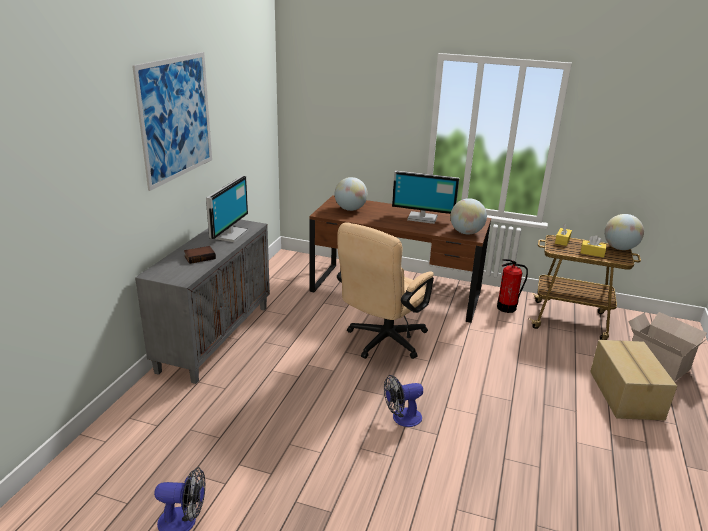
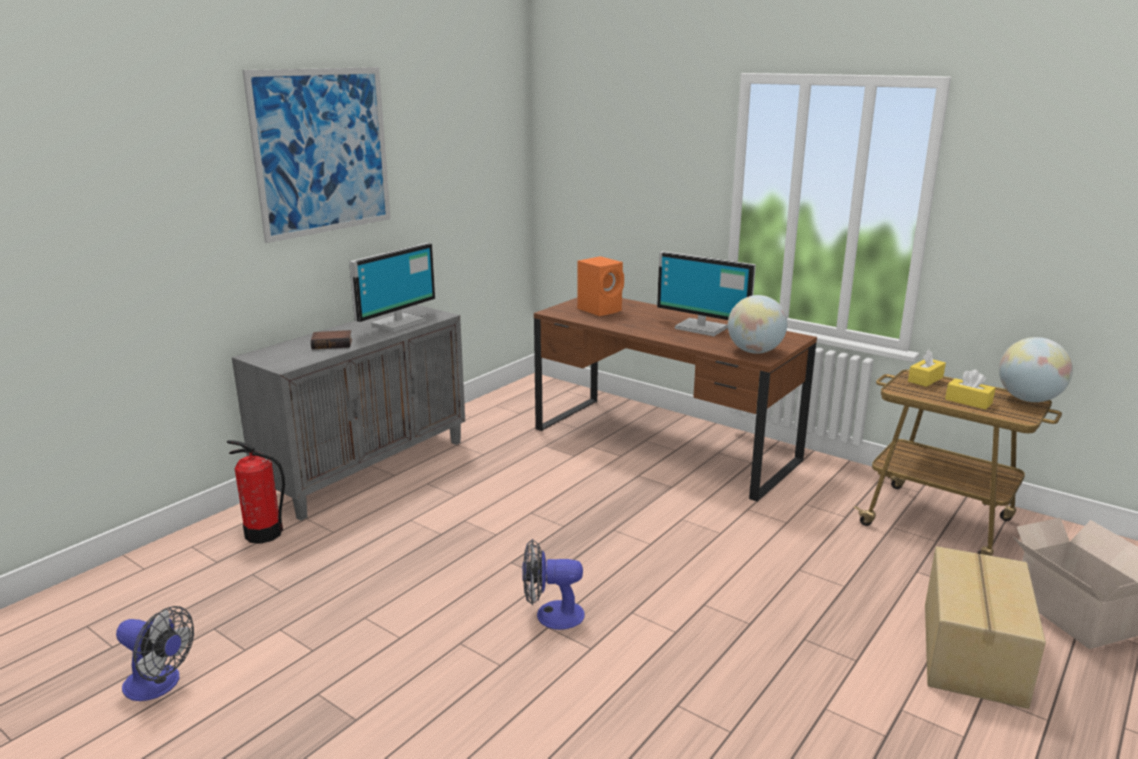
camera: 20 degrees right, 5 degrees down
(350, 209) = (601, 310): globe -> orange speaker
(382, 342) = (594, 508): beige office chair -> none
(506, 308) = (834, 489): fire extinguisher -> fire extinguisher (264, 534)

